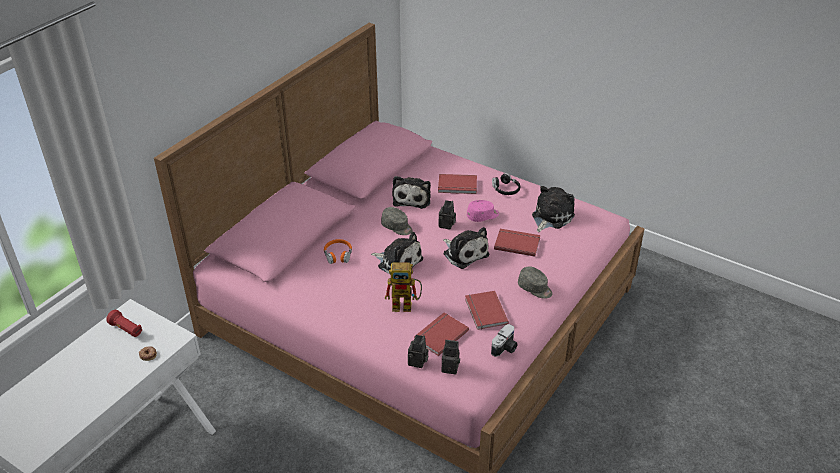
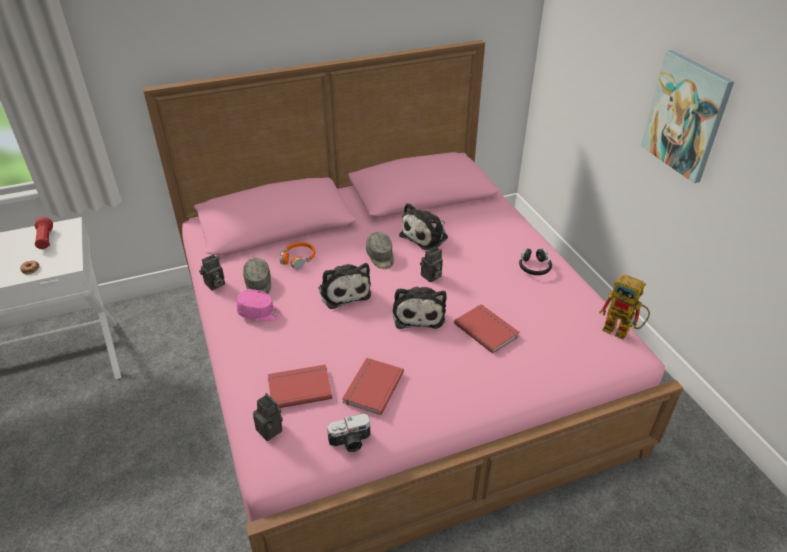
camera: 35 degrees right, 0 degrees up
(406, 305) = (303, 338): toy robot -> toy robot (622, 331)
(418, 362) = (247, 405): camera -> camera (214, 285)
(457, 186) = (484, 243): red book -> none
(483, 216) = (479, 284): pink cap -> pink cap (260, 312)
(535, 288) = (455, 390): grey cap -> grey cap (258, 285)
(550, 217) = (557, 318): plush toy -> none
(569, 46) = (686, 116): none -> picture

